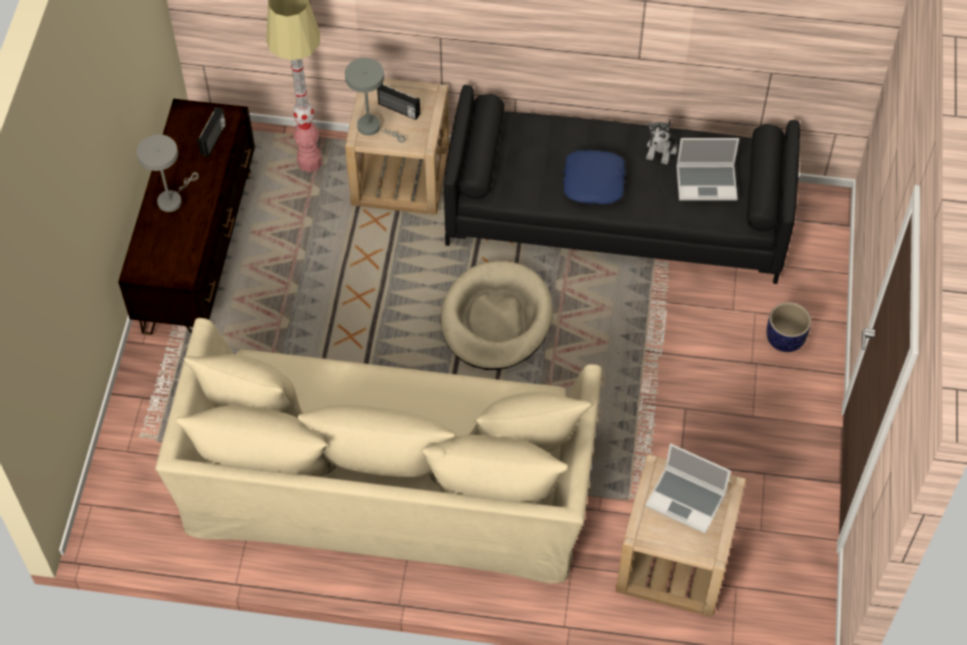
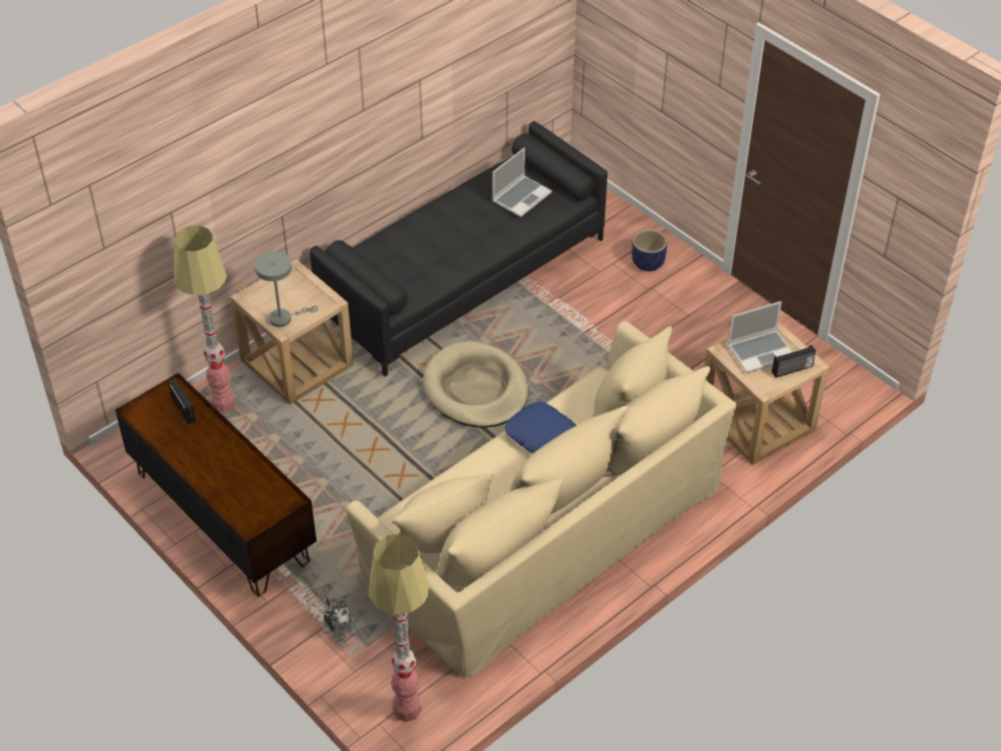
camera: 50 degrees left, 10 degrees down
(121, 514) = (407, 709): none -> floor lamp
(172, 199) = (209, 465): grey table lamp -> none
(398, 109) = (285, 296): radio -> radio (792, 370)
(593, 182) = (456, 247): blue pillow -> blue pillow (540, 435)
(661, 149) = (470, 200): plush toy -> plush toy (339, 626)

